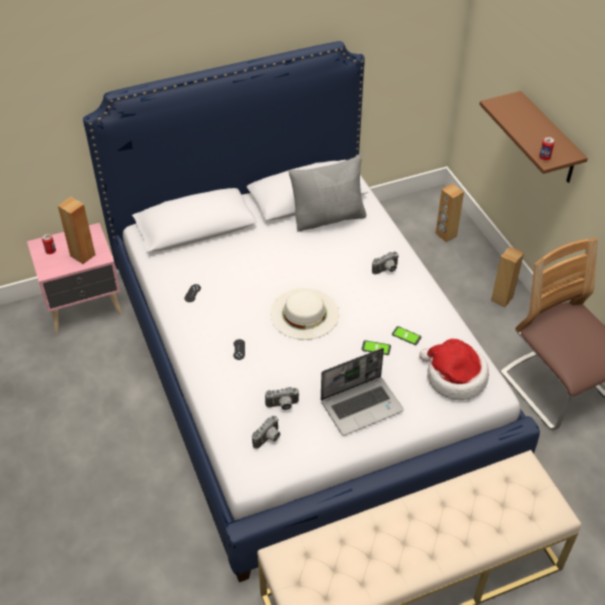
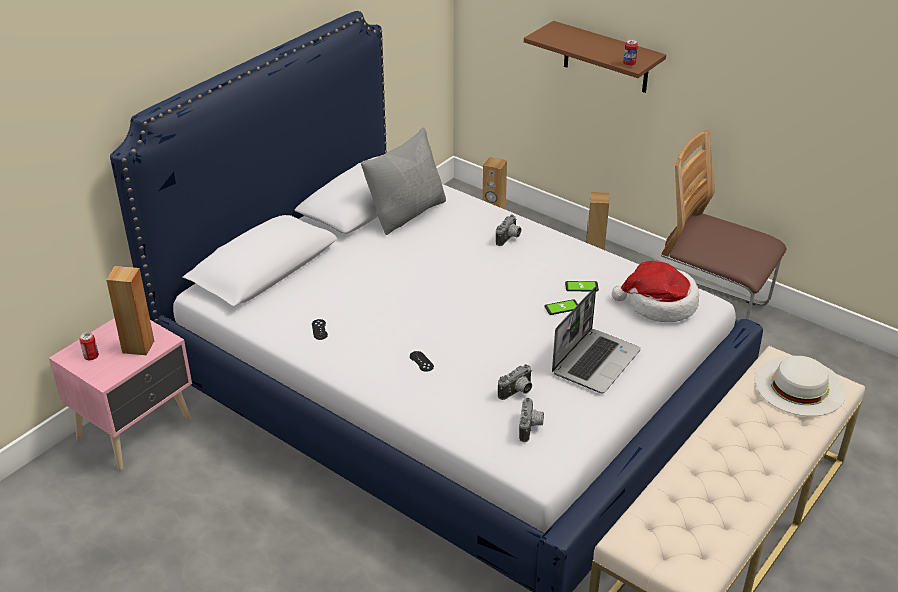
camera: 30 degrees left, 10 degrees down
(304, 313) = (461, 304): white hat -> white hat (799, 386)

